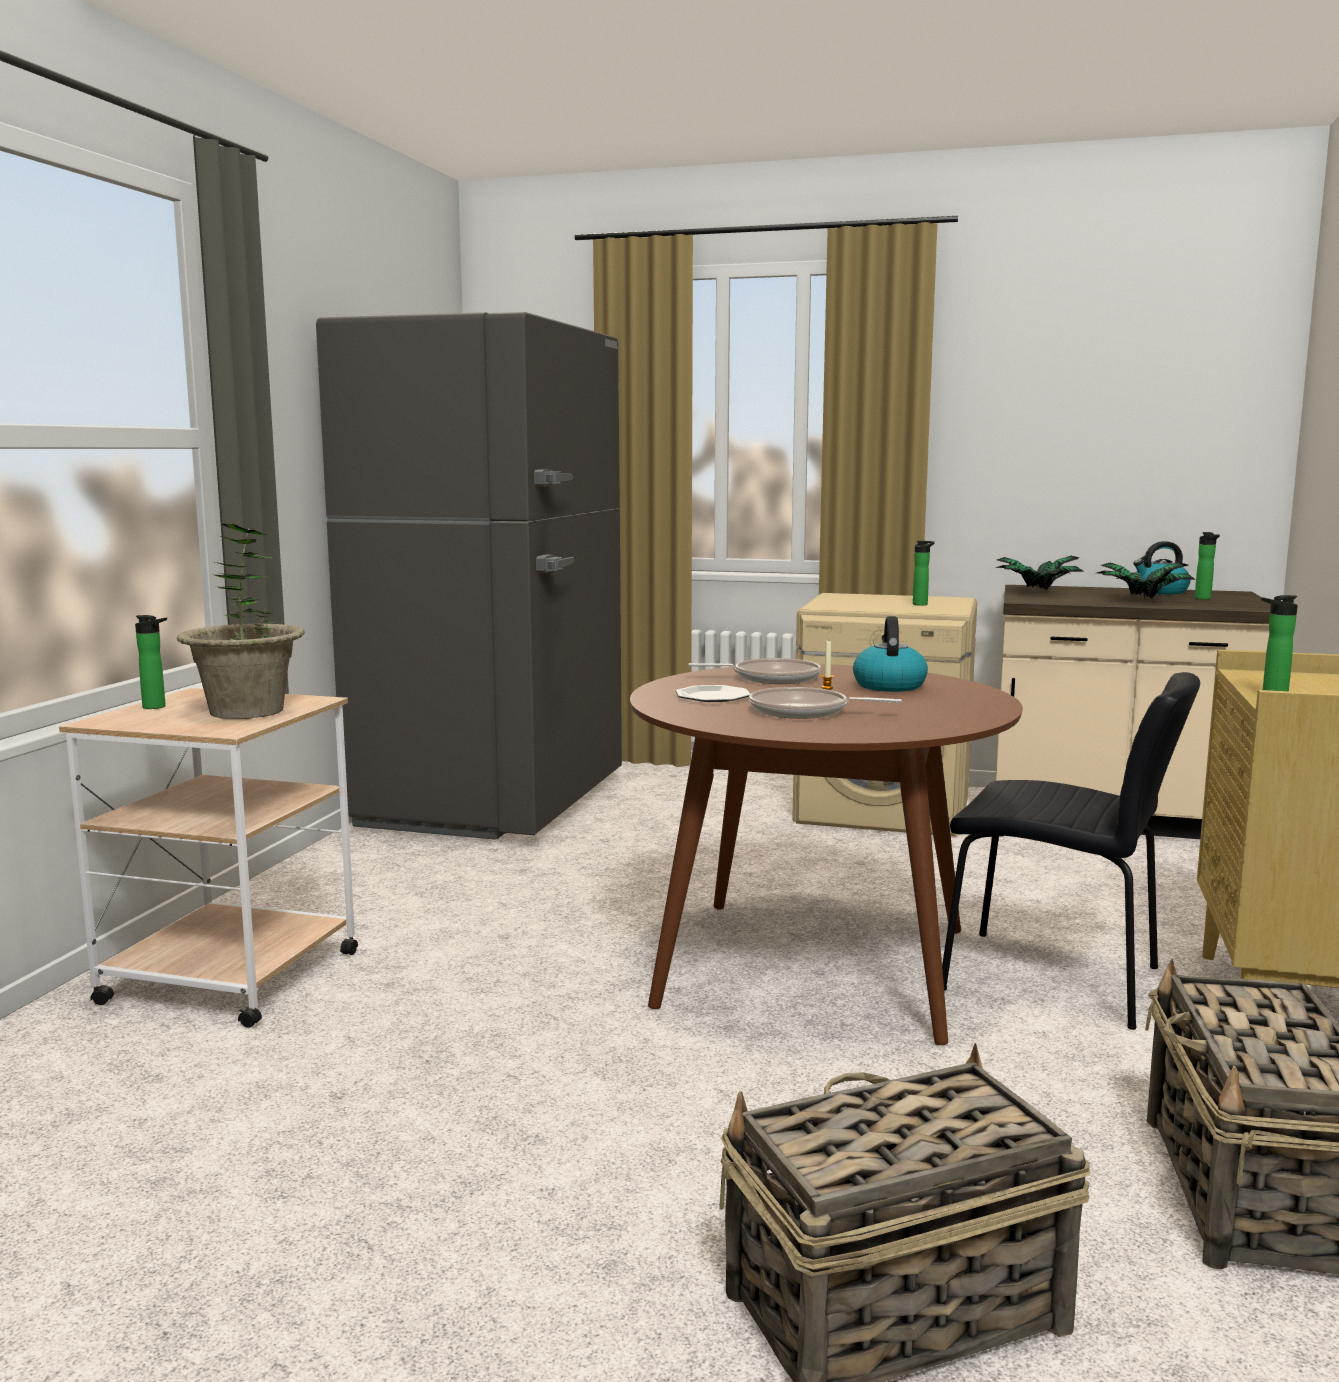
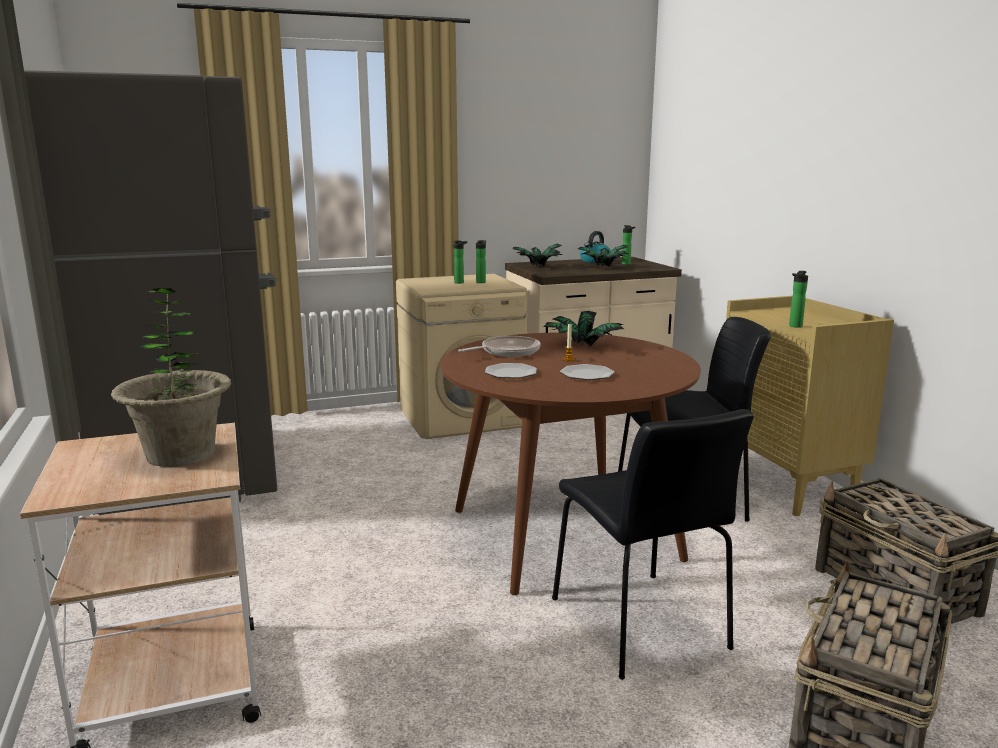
camera: 35 degrees left, 5 degrees up
(157, 707) = (78, 469): bottle -> bottle (460, 282)
(760, 1091) = (642, 626): none -> black chair
(805, 711) = (587, 374): frying pan -> plate
(888, 685) = (582, 346): kettle -> potted plant

